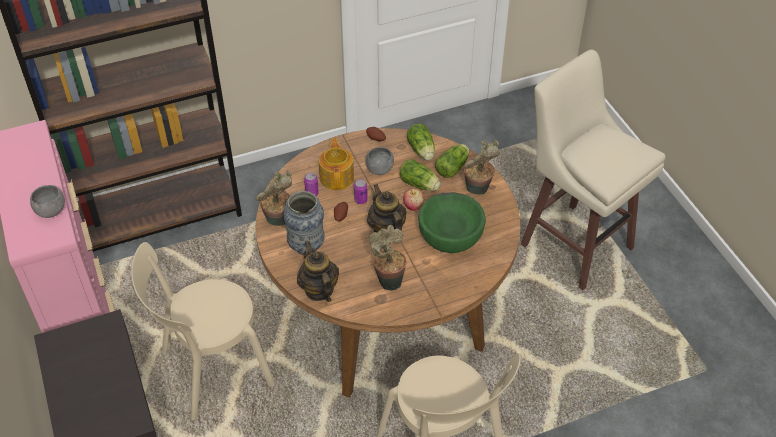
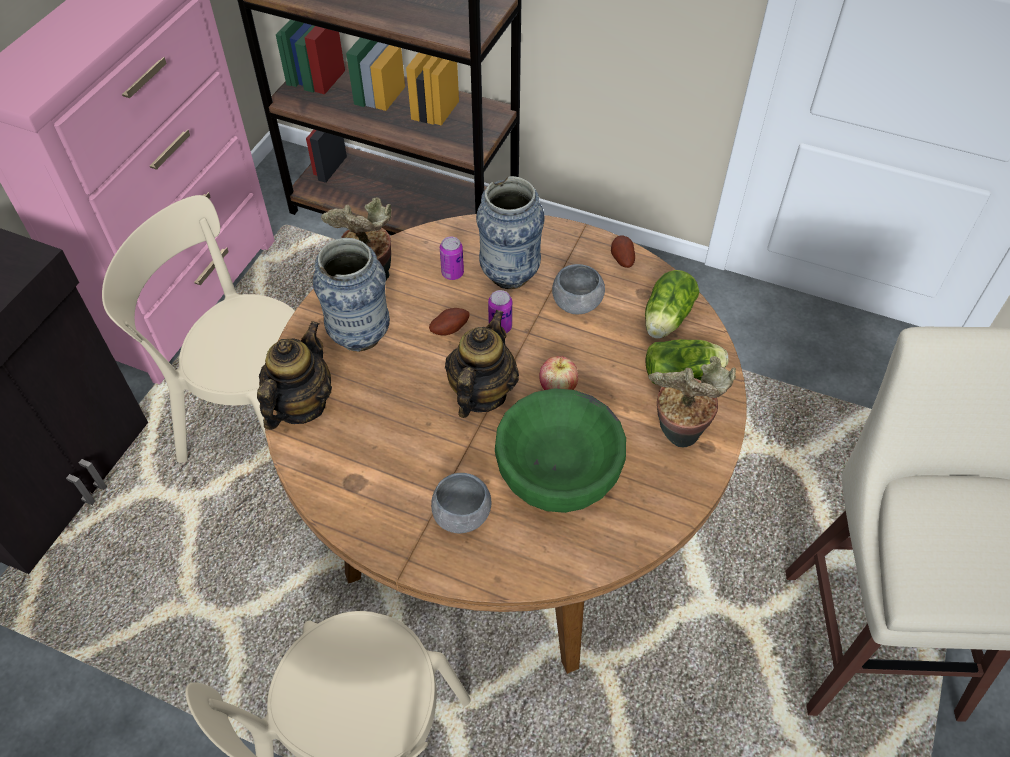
camera: 45 degrees right, 5 degrees up
(51, 210) = (60, 66): grey bowl -> grey bowl (462, 515)
(337, 177) = (509, 275): teapot -> vase
(388, 280) = (396, 465): potted plant -> none
(420, 185) = (605, 365): lettuce -> none

